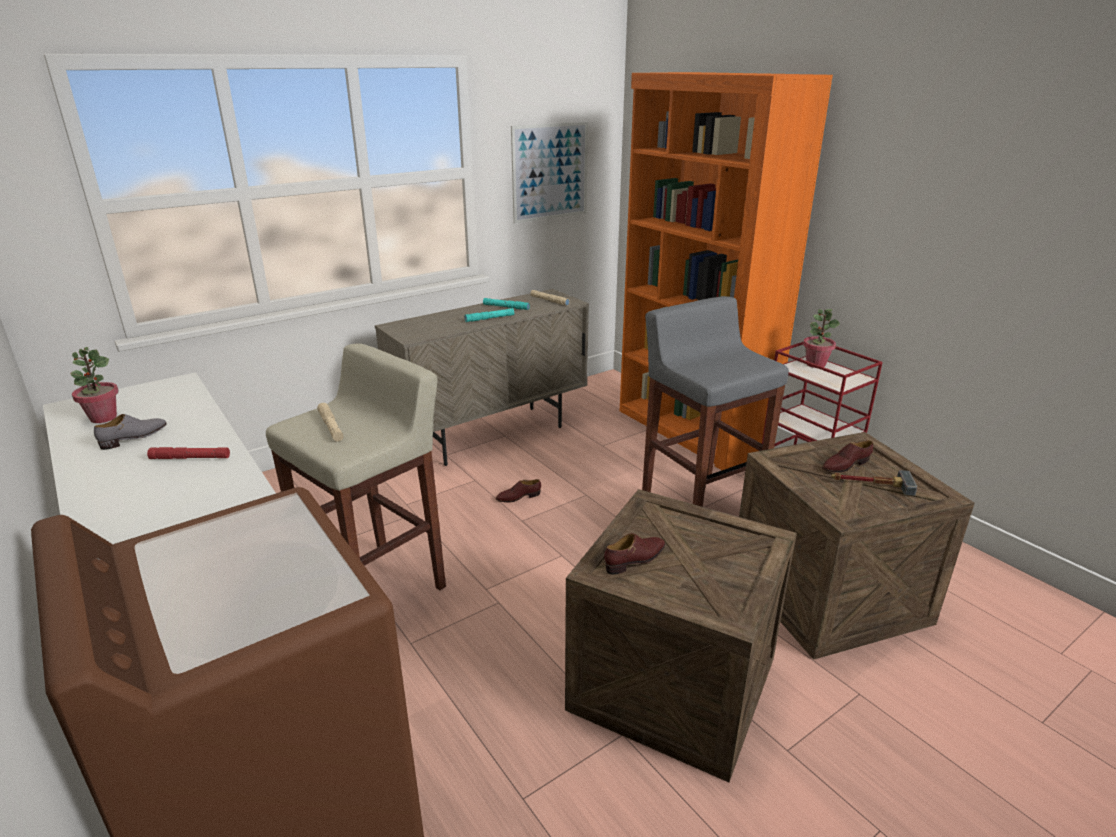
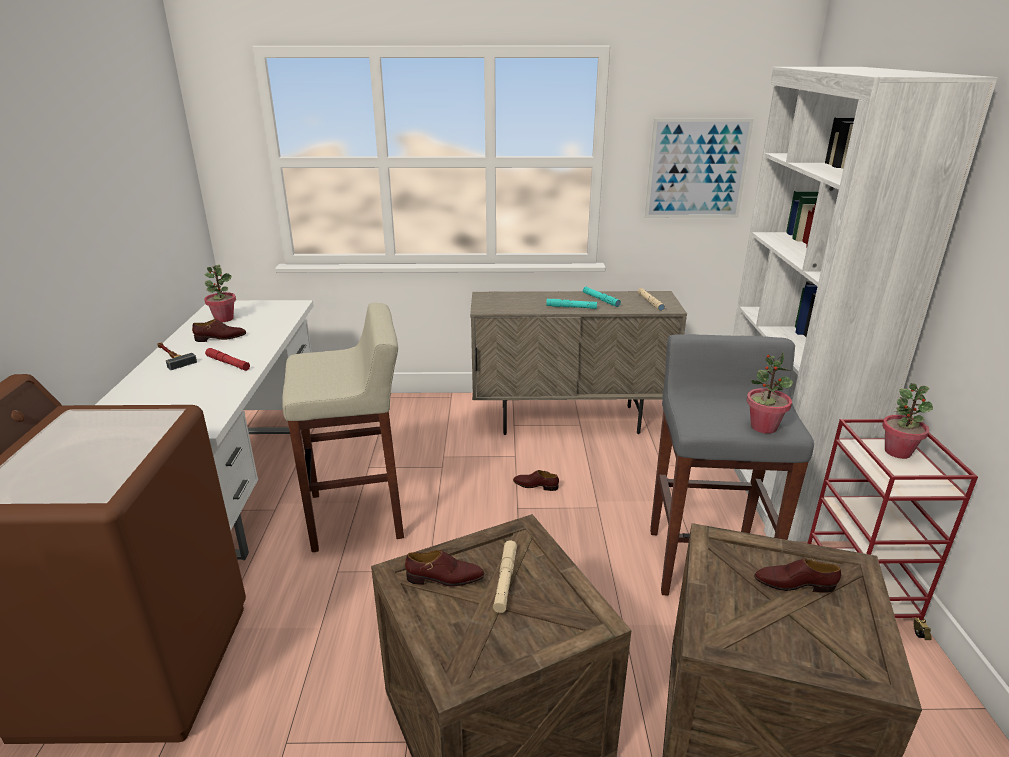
camera: 35 degrees right, 0 degrees up
(134, 437) = (220, 338): grey shoe -> brown shoe
(330, 426) = (324, 367): beige flashlight -> beige flashlight (505, 580)
(691, 430) = (776, 483): orange bookcase -> white bookcase
(751, 366) = (763, 427): none -> potted plant
(870, 484) = (798, 619): hammer -> hammer (171, 357)

